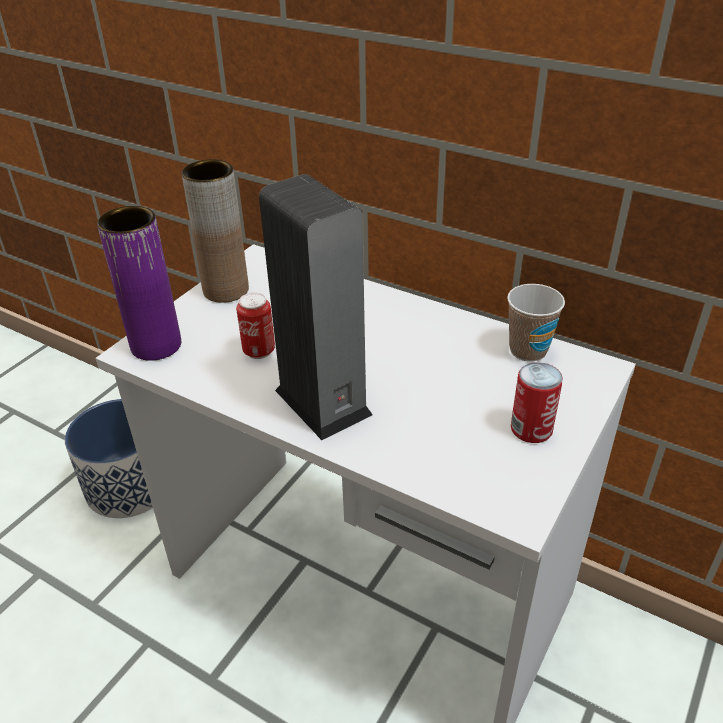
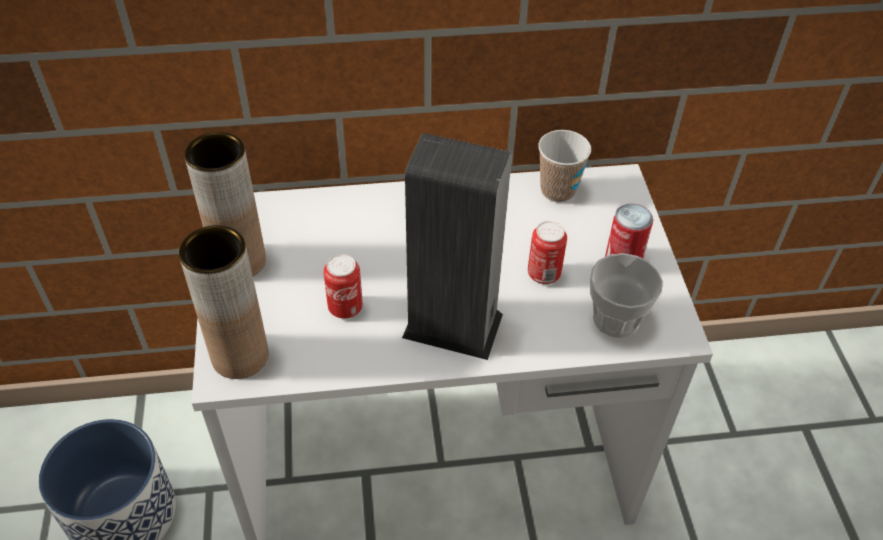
camera: 40 degrees left, 10 degrees up
(156, 345) = (240, 356): purple vase -> brown vase
(442, 404) = (543, 274): none -> can
(470, 470) = (616, 319): none -> cup

